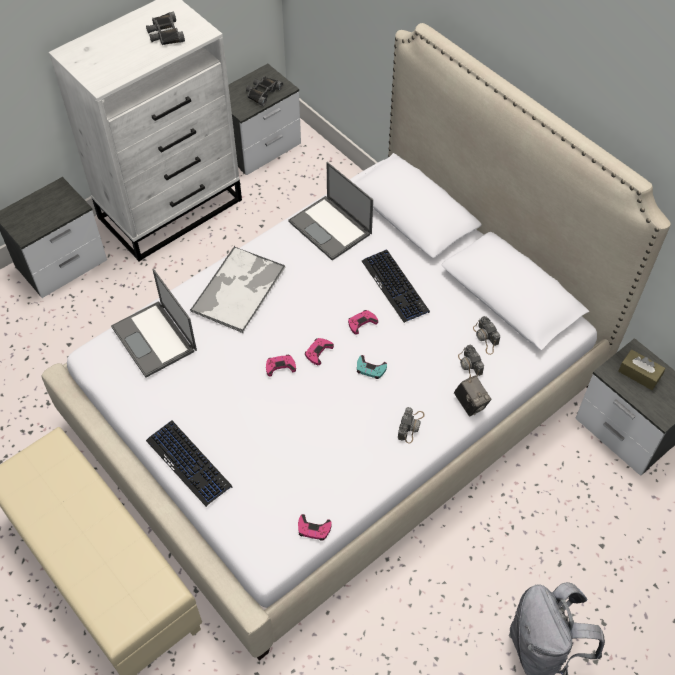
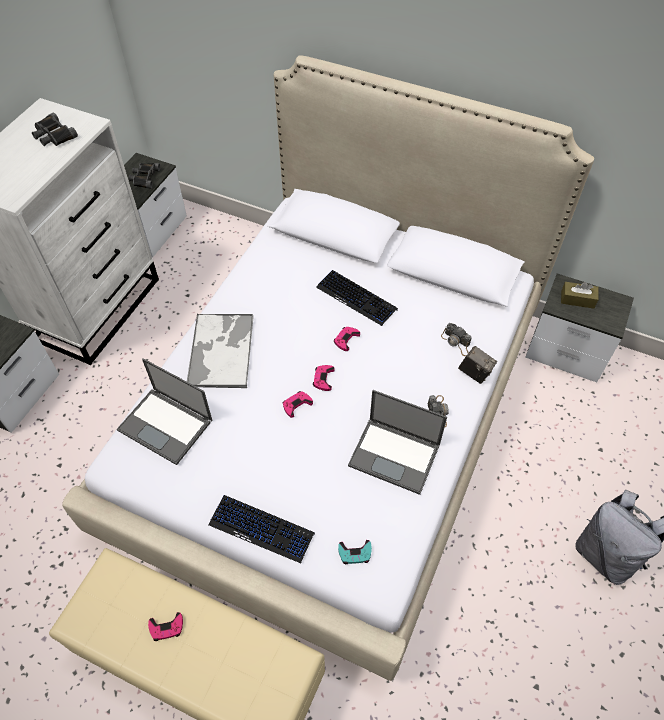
camera: 25 degrees left, 0 degrees up
(313, 529) = (408, 539): pink game controller -> pink game controller (166, 627)
(331, 228) = (274, 268): laptop -> laptop (395, 455)
(370, 369) = (376, 376): turquoise game controller -> turquoise game controller (355, 553)
(486, 338) = (455, 314): camera -> none

